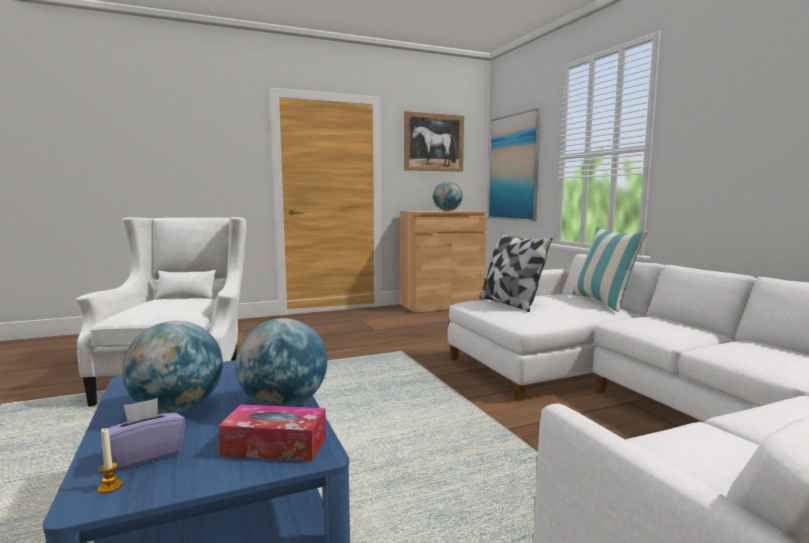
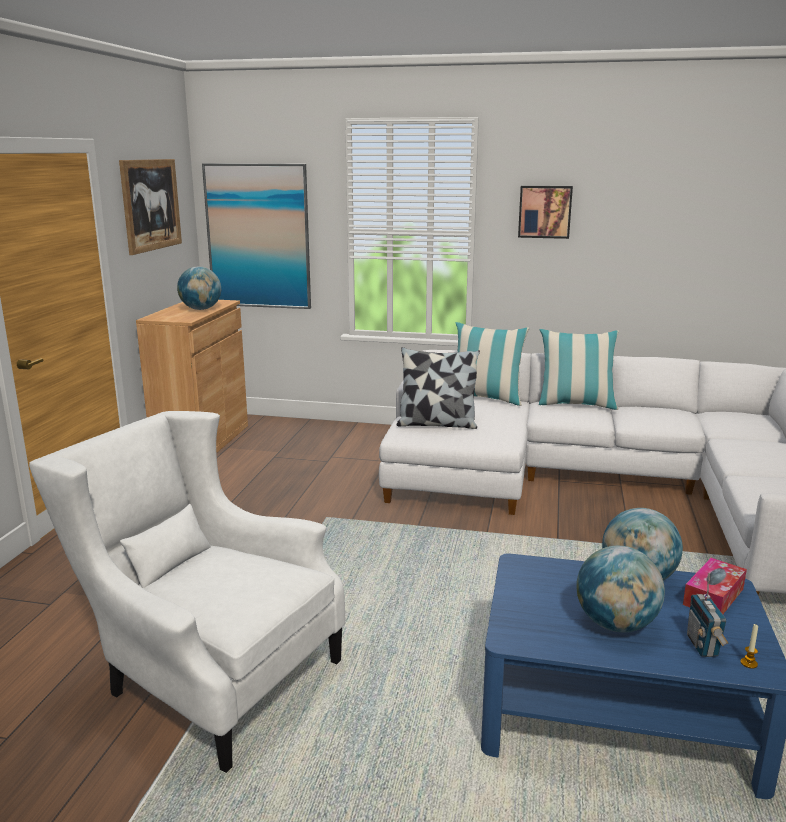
camera: 55 degrees left, 10 degrees up
(146, 455) = (703, 646): purple tissue box -> radio
(685, 325) = (576, 404): none -> pillow
(719, 113) = (545, 211): none -> picture

